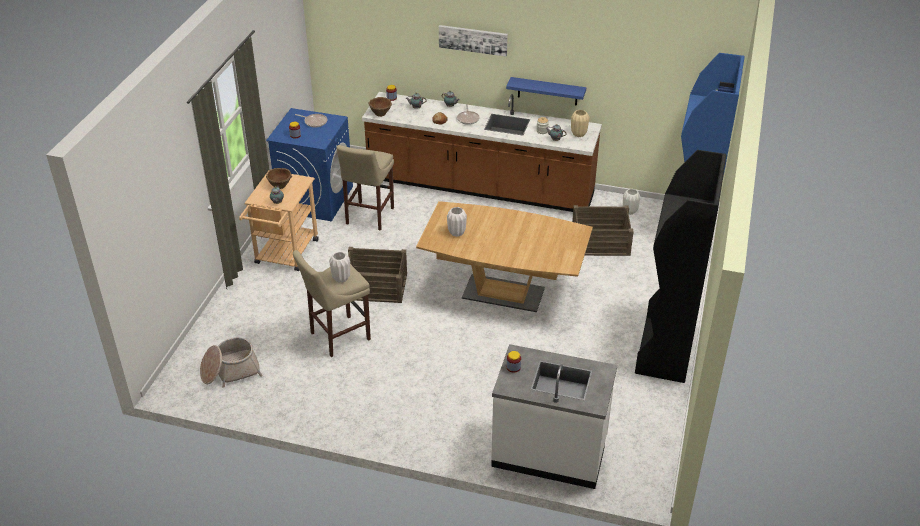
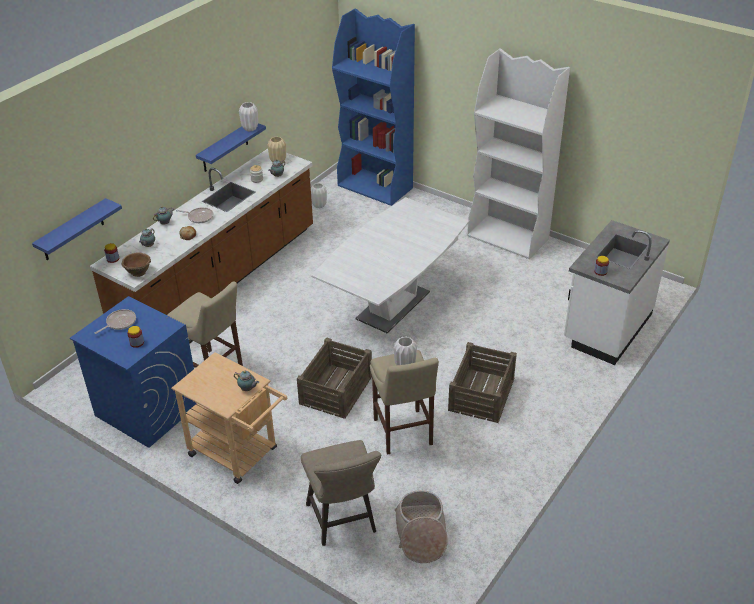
camera: 70 degrees left, 0 degrees up
(232, 326) = (343, 522): none -> beige stool
(280, 185) = (213, 381): brown bowl -> none
(374, 57) = (72, 230): none -> blue shelf
(456, 233) = (371, 274): white vase -> white vase (250, 128)
(473, 40) = (158, 138): picture -> none
(503, 293) = (393, 306): brown dining table -> white dining table
(600, 241) = (351, 232): crate -> crate (481, 394)
(665, 351) = (508, 237): black bookcase -> white bookcase

